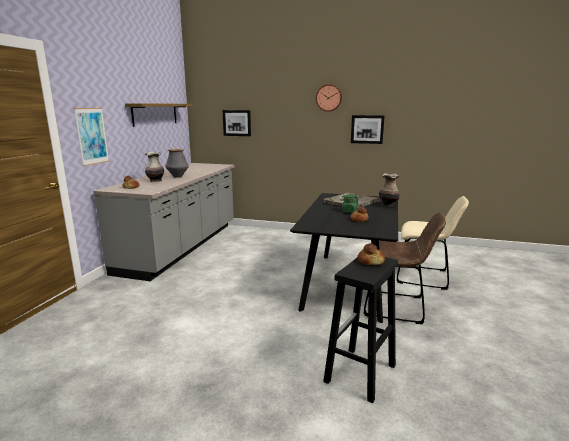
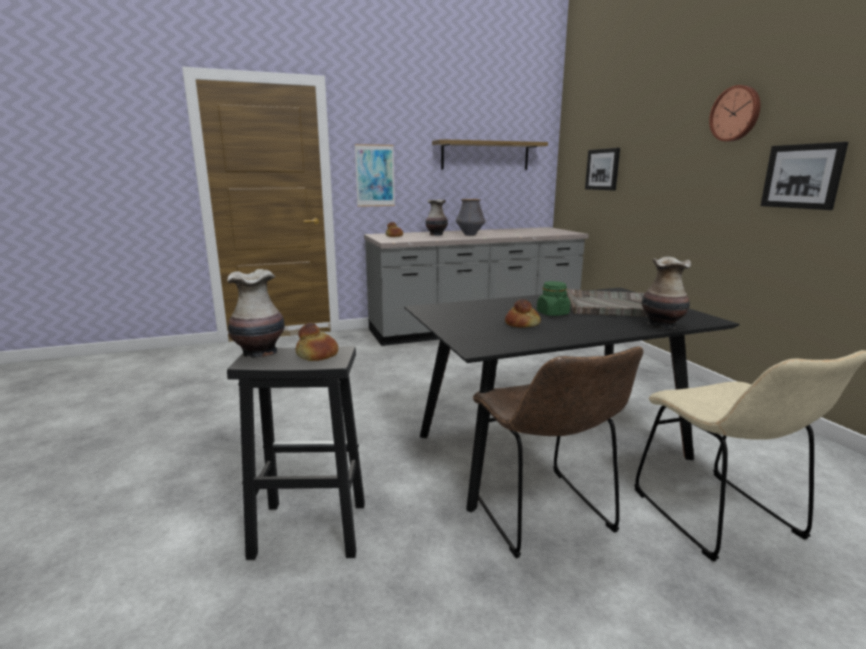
camera: 55 degrees right, 0 degrees up
(352, 273) = (260, 353): none -> vase

